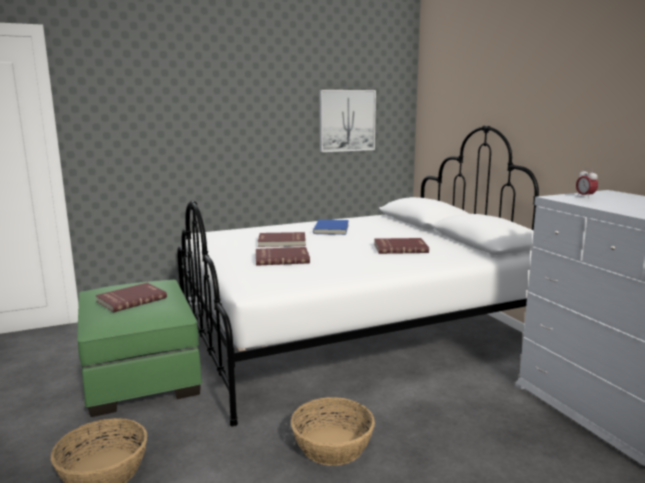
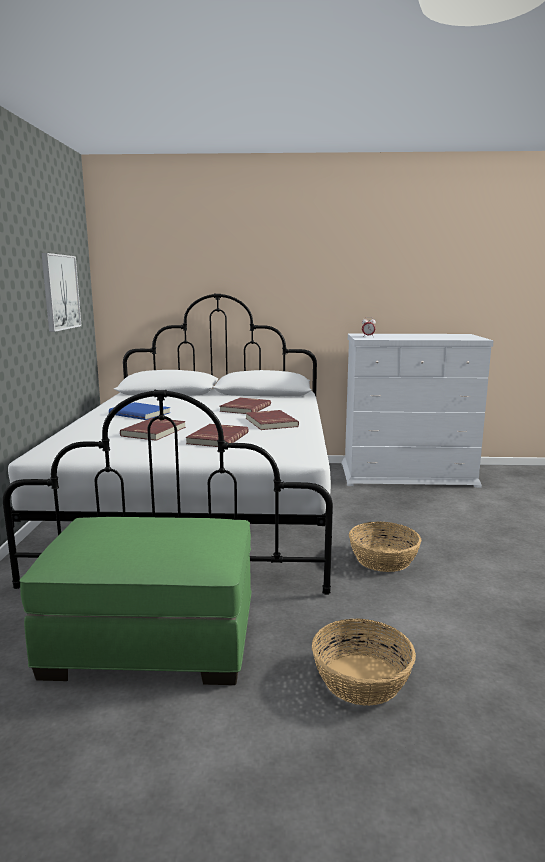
camera: 65 degrees left, 0 degrees up
(131, 299) = (158, 535): red book -> red book (270, 422)

